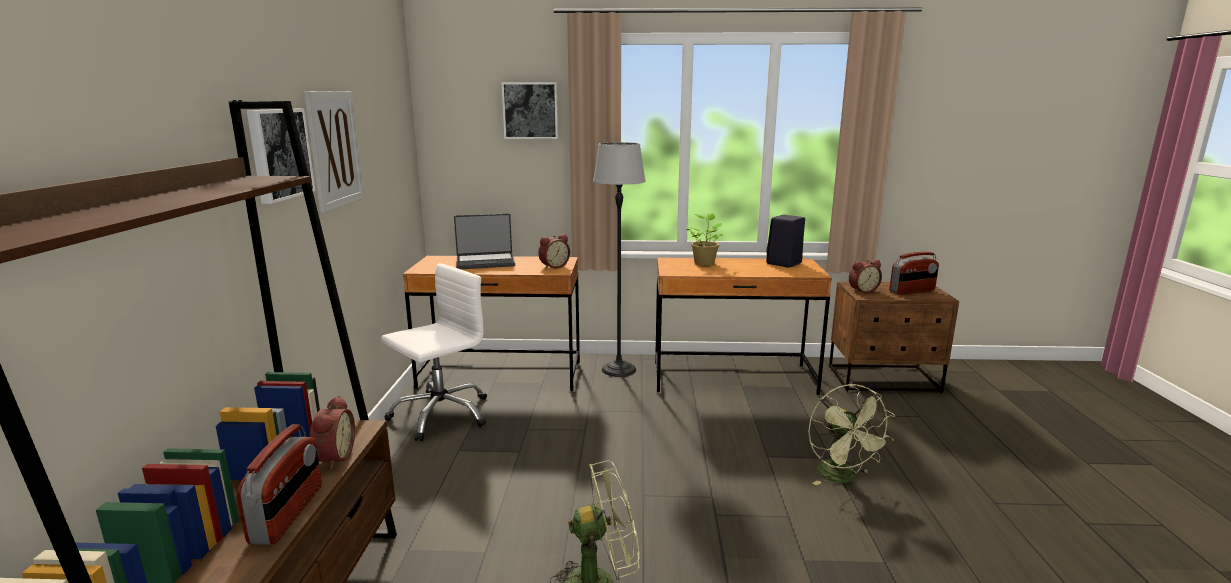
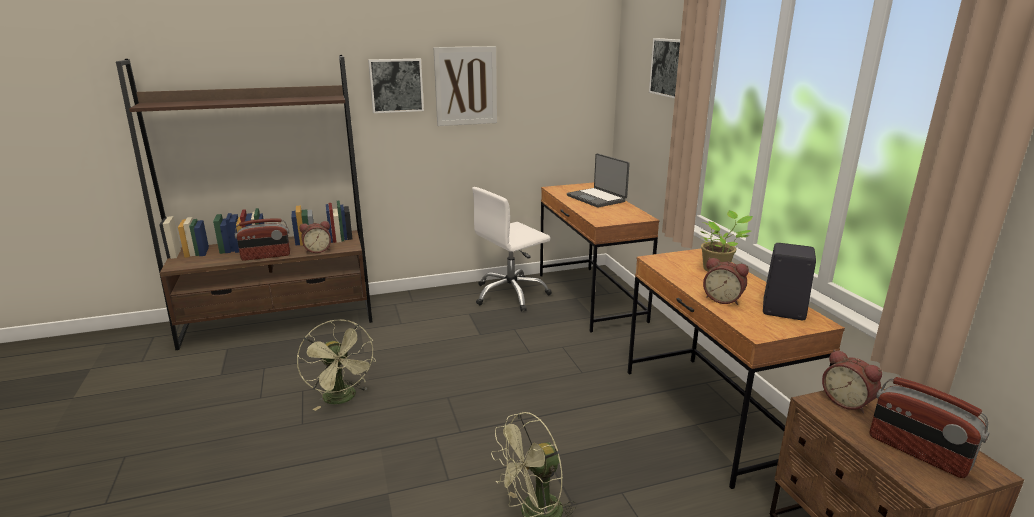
camera: 70 degrees right, 5 degrees up
(441, 414) = (511, 294): white office chair -> white office chair turned 120 degrees clockwise
(553, 266) = (614, 218): alarm clock -> alarm clock (723, 299)
(619, 369) = (656, 344): floor lamp -> none

